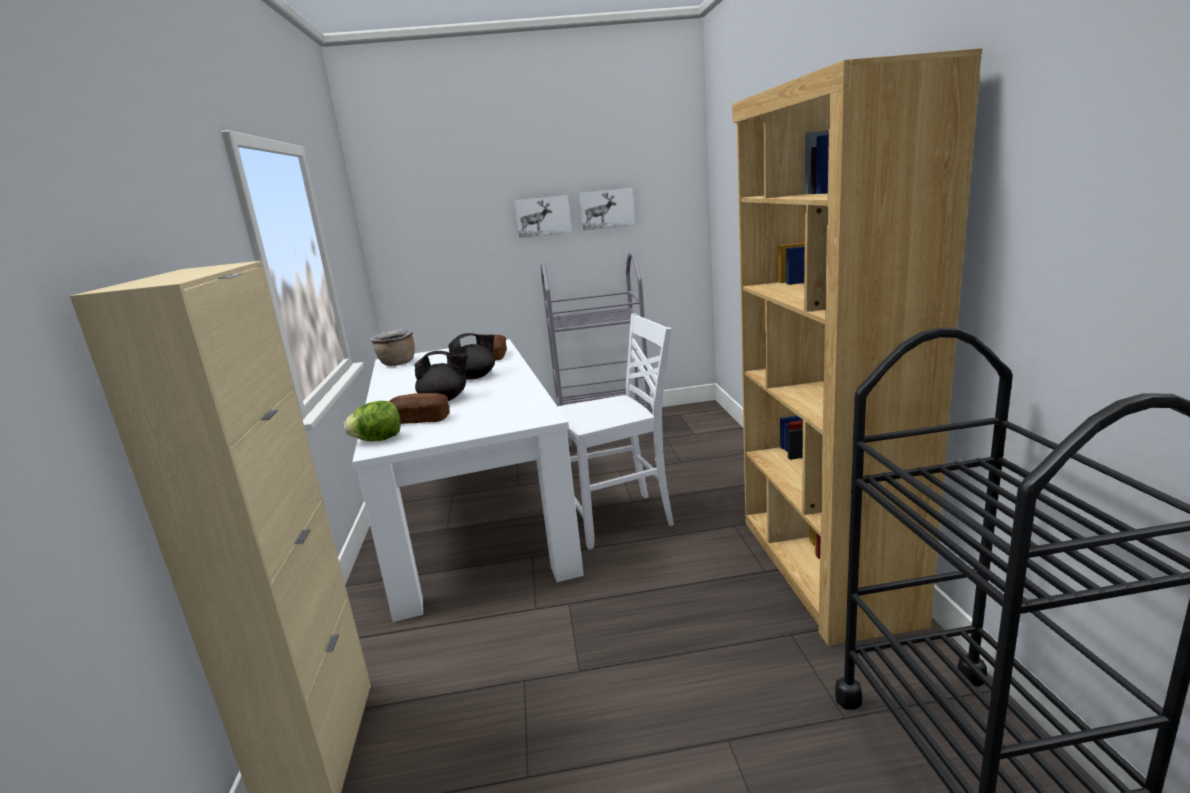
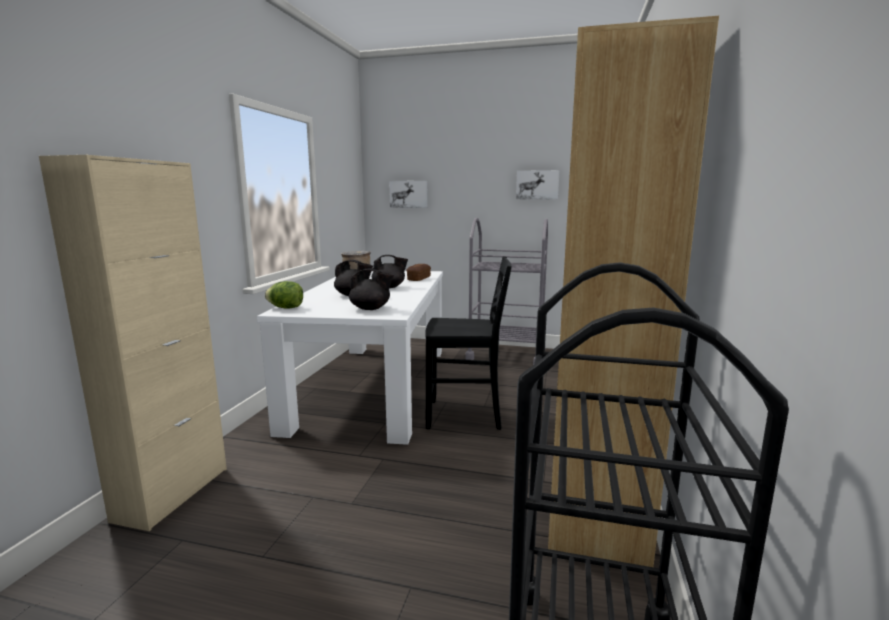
camera: 20 degrees right, 5 degrees down
(420, 420) = (323, 303): bread -> none
(499, 415) = (371, 308): none -> black teapot
(543, 216) = (487, 186): picture -> picture (409, 194)
(621, 519) = (466, 416): white chair -> black chair

